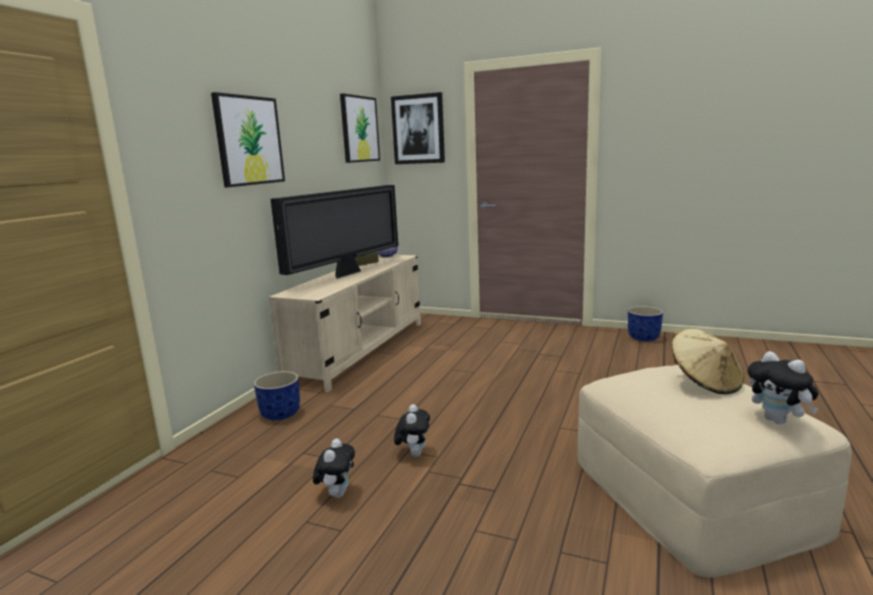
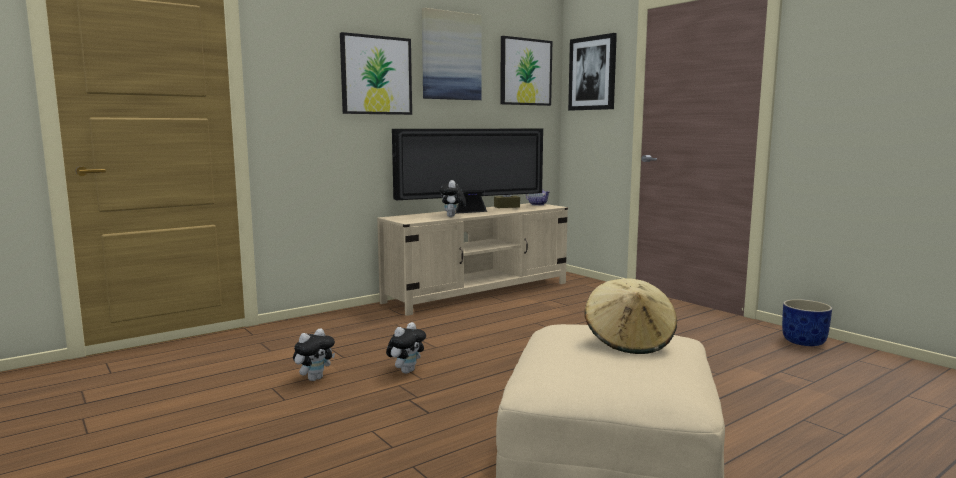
camera: 30 degrees right, 5 degrees down
(280, 413) = (352, 321): blue planter -> none
(306, 116) = (451, 56): none -> picture
(778, 421) = (636, 383): plush toy -> plush toy (452, 217)

